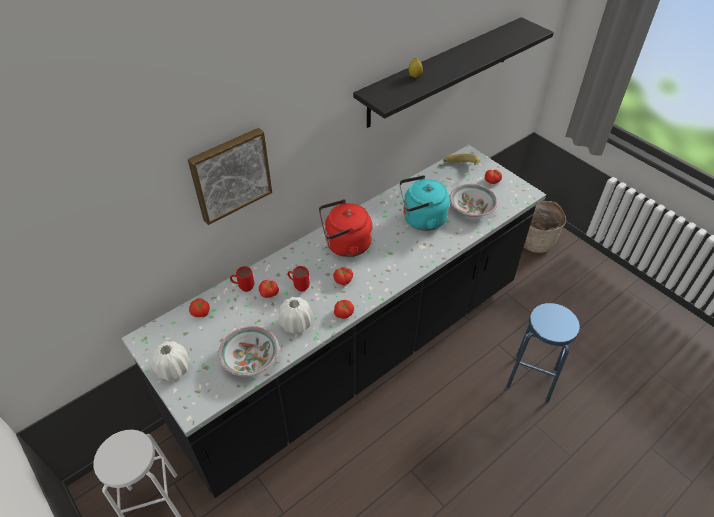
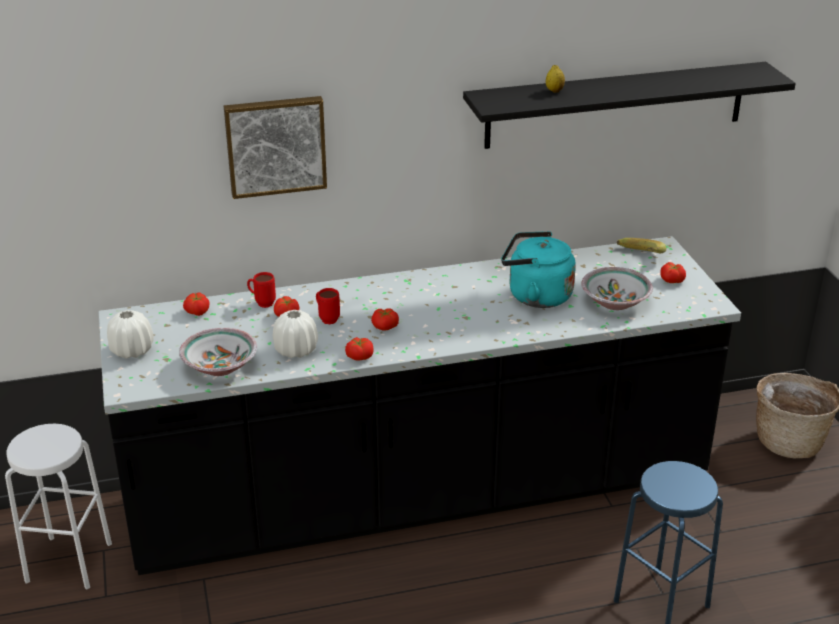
camera: 25 degrees right, 15 degrees down
(345, 245) = (414, 296): red kettle -> none

